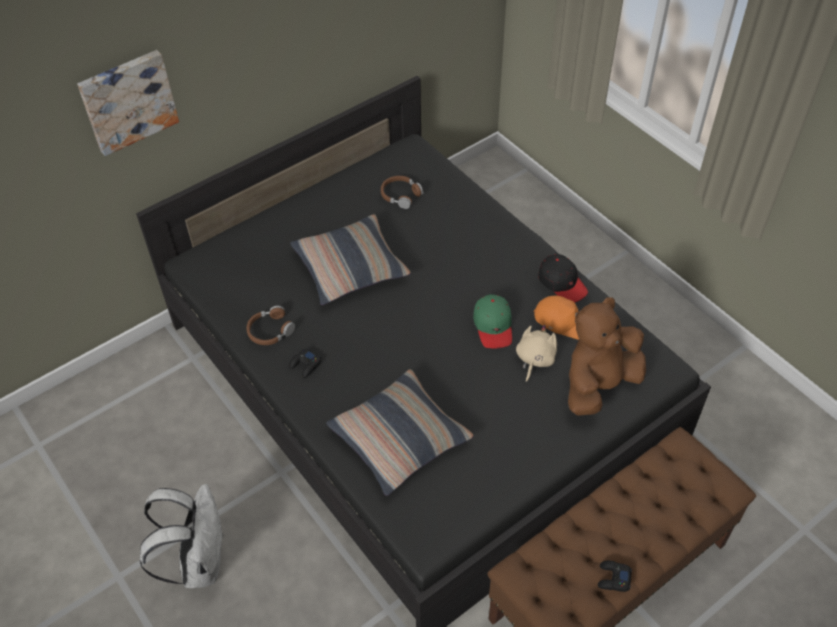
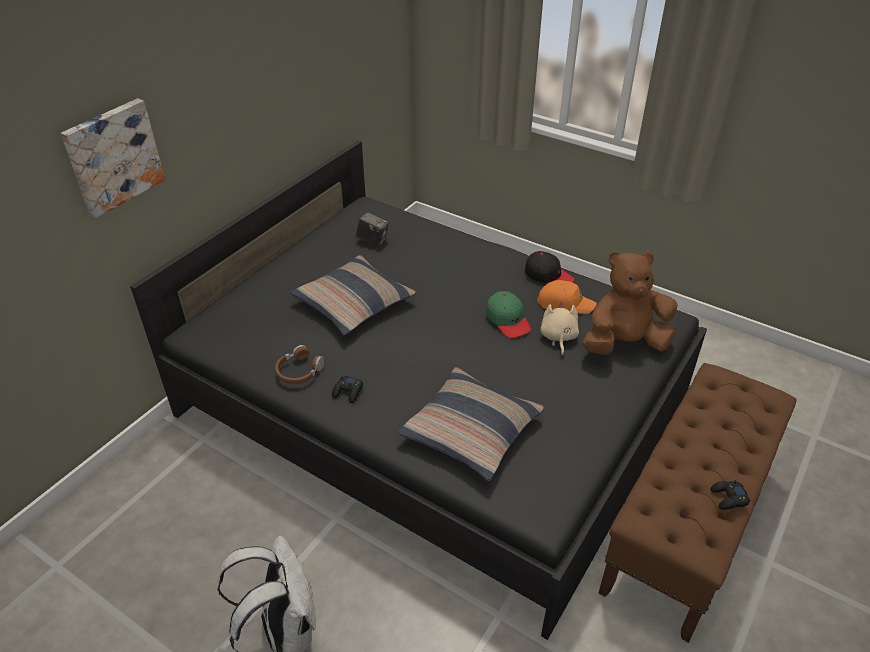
camera: 20 degrees left, 10 degrees down
(400, 195) = (373, 241): brown headphones -> camera
(599, 385) = (624, 343): brown plush toy -> brown plush toy turned 45 degrees clockwise

